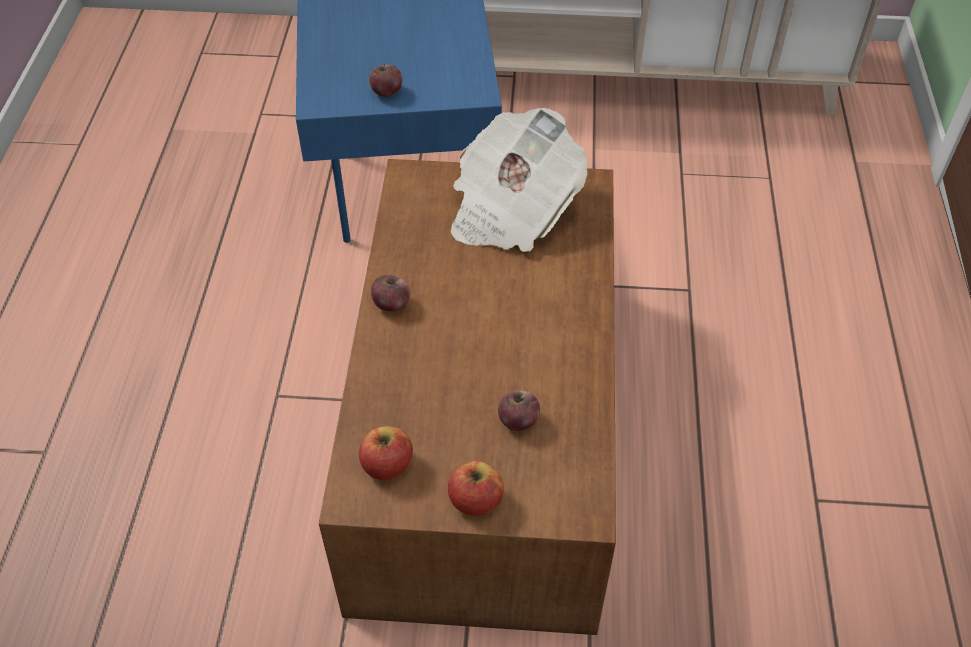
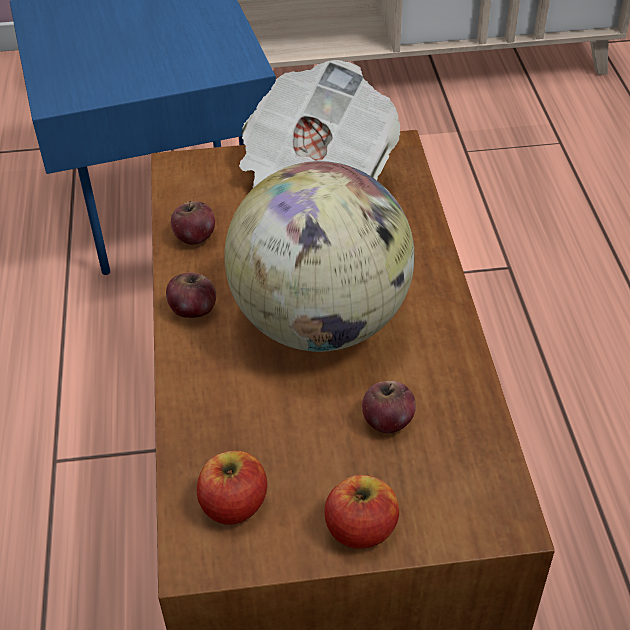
camera: 10 degrees left, 5 degrees down
(386, 92) = (136, 78): apple -> apple (195, 237)
(488, 330) = (321, 322): none -> globe

